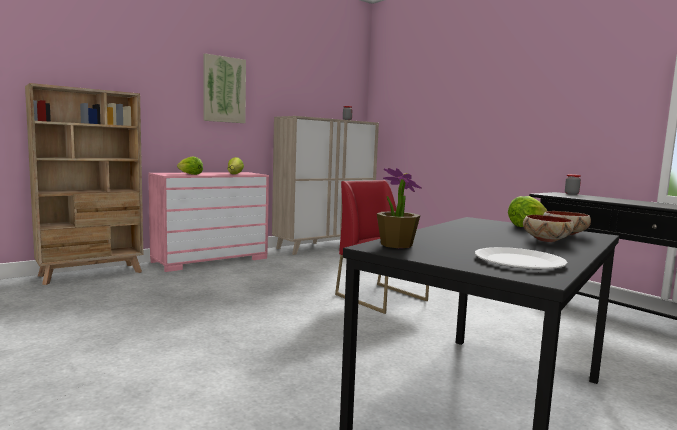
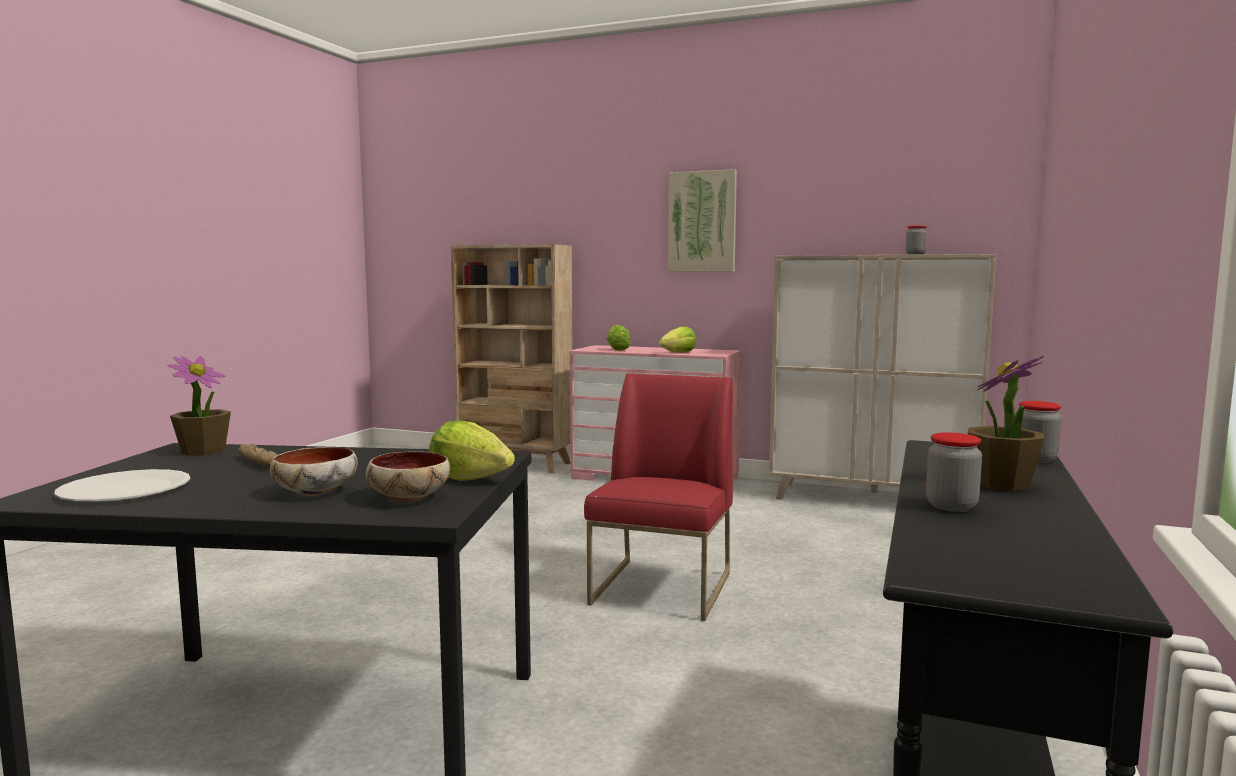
camera: 60 degrees right, 0 degrees up
(452, 240) = (258, 462): none -> bread
(606, 198) = (1001, 484): none -> potted plant
(637, 203) = (951, 506): none -> jar

